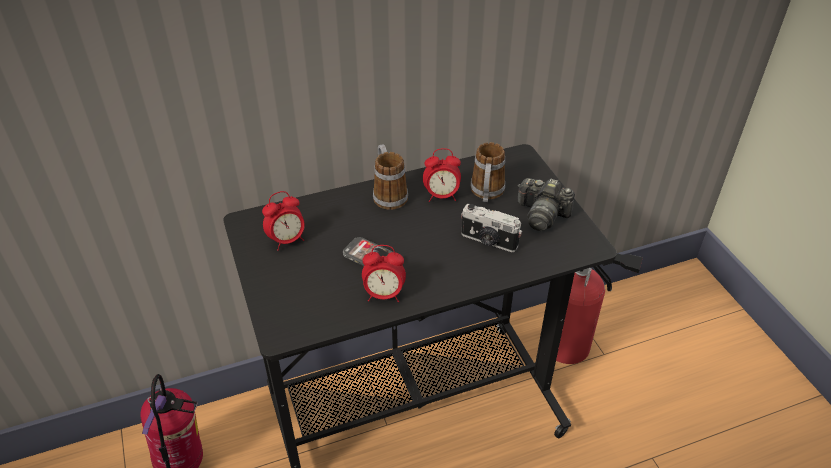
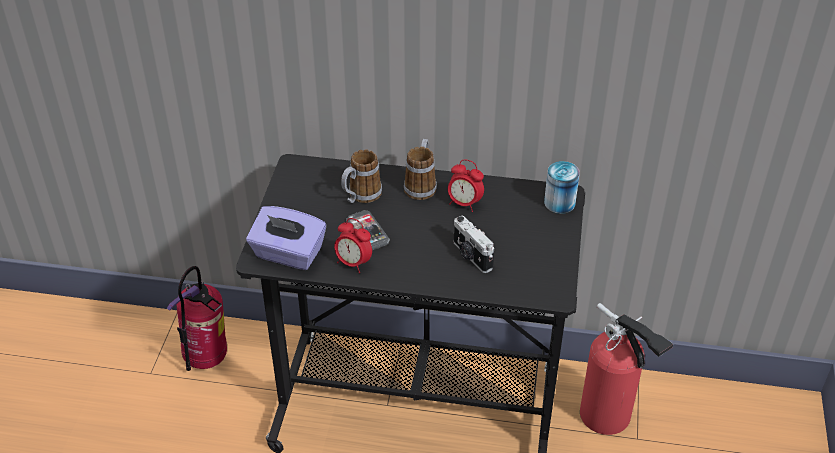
camera: 30 degrees right, 0 degrees up
(287, 240) = (314, 192): alarm clock -> none
(309, 314) = (288, 254): none -> purple tissue box
(486, 194) = (504, 216): mug -> mug (360, 196)
(522, 164) = (559, 203): none -> can
(542, 215) = (536, 252): camera -> none

